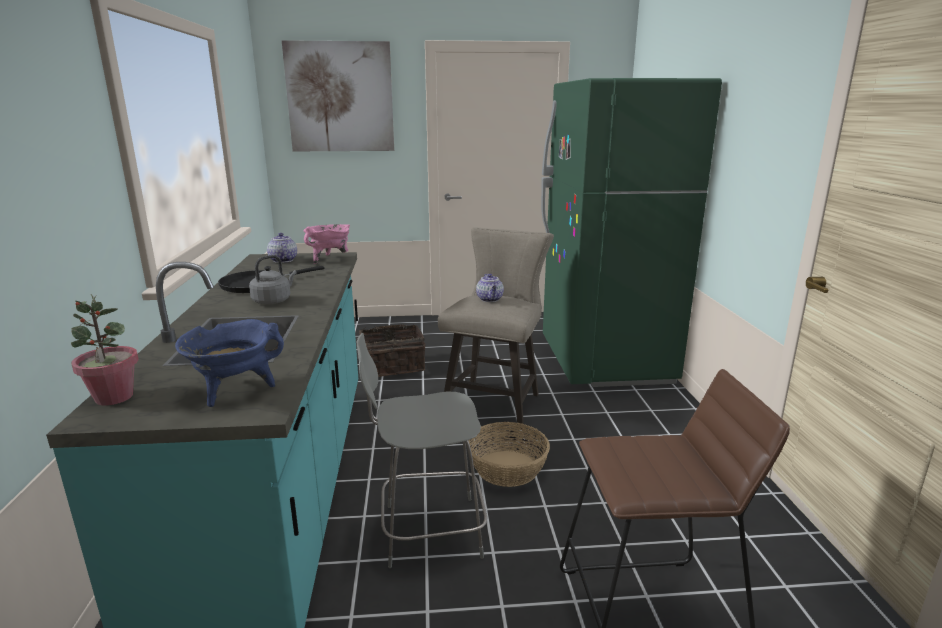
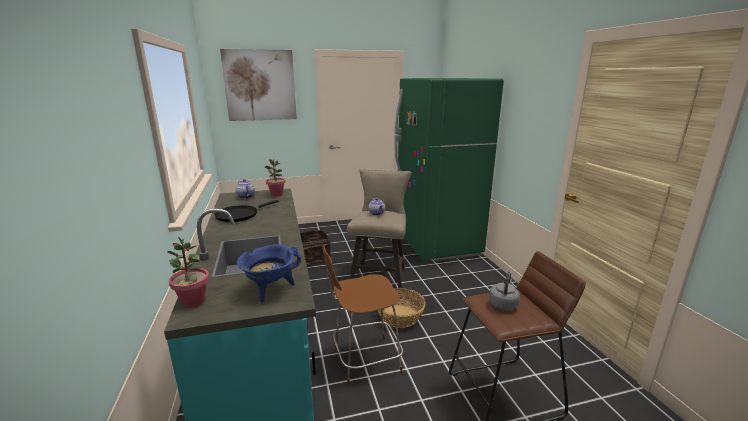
camera: 10 degrees left, 0 degrees up
(273, 301) = (257, 226): grey kettle -> grey kettle (503, 304)
(330, 259) = (276, 194): pink cooking pot -> potted plant
(428, 531) = (364, 360): grey stool -> brown stool

